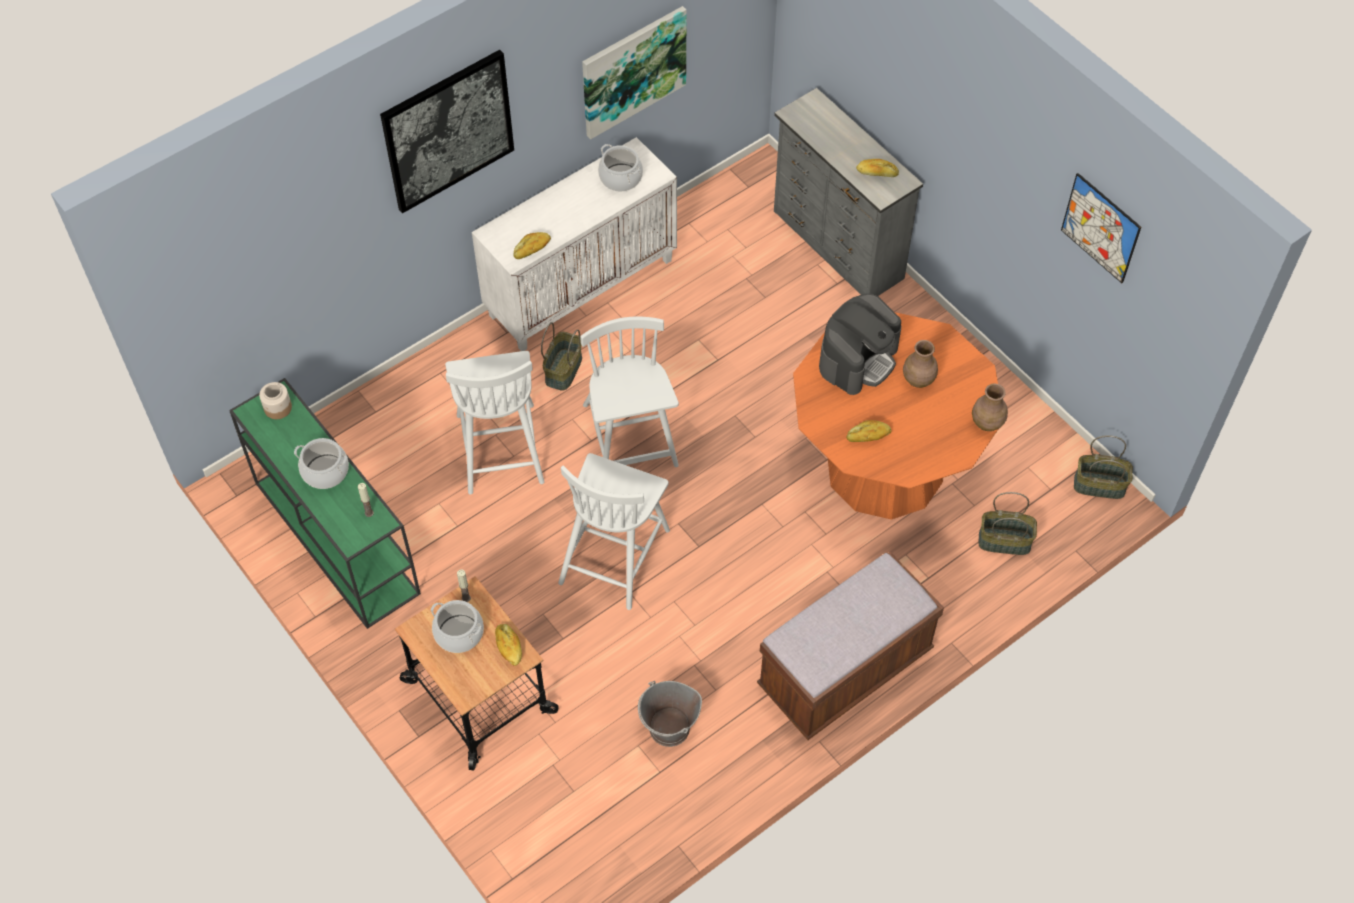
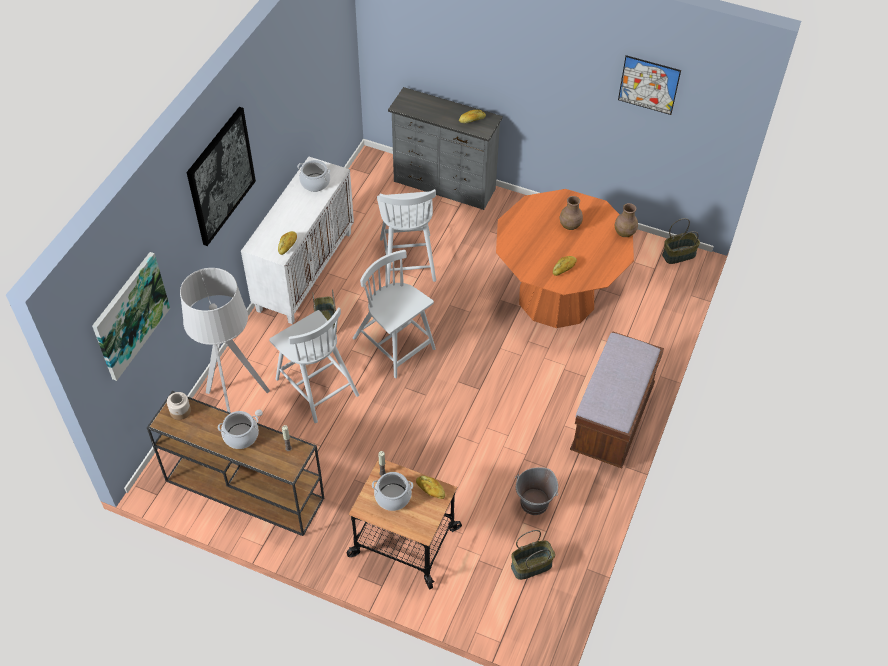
camera: 30 degrees left, 5 degrees down
(335, 536) = (243, 489): green console table -> brown console table
(390, 429) = (236, 406): none -> grey floor lamp
(614, 554) = (431, 417): white chair -> white chair (407, 258)
(633, 71) = (301, 107): picture -> picture (130, 315)
(858, 359) = (528, 228): coffee machine -> none
(1005, 540) = (650, 307): basket -> basket (531, 565)

